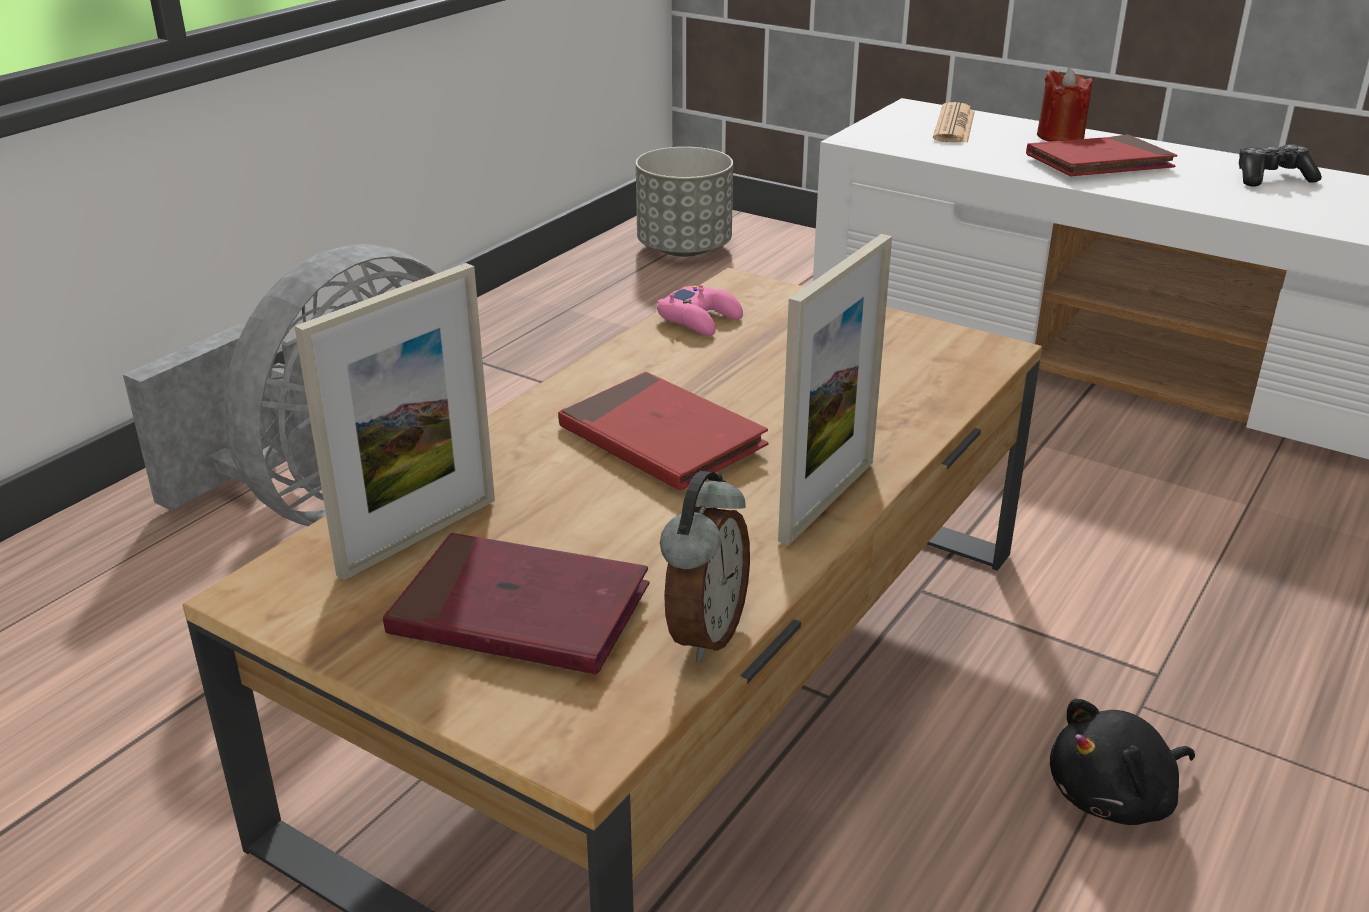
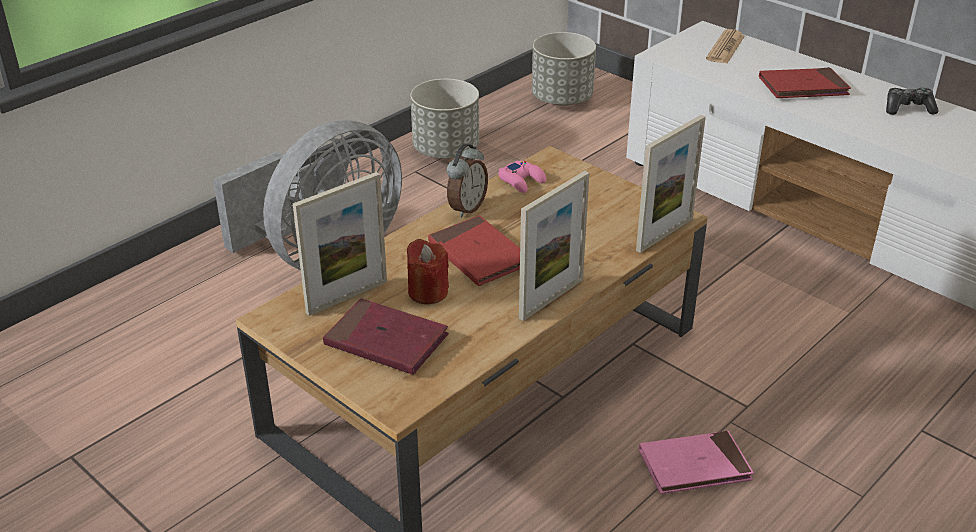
camera: 10 degrees right, 5 degrees up
(521, 328) = (446, 150): none -> grey planter
(703, 633) = (468, 361): alarm clock -> alarm clock (466, 208)
(984, 378) = (664, 234): none -> picture frame
(1060, 136) = (789, 62): red candle -> red candle (428, 292)
(1115, 797) = (694, 466): black plush toy -> pink book

